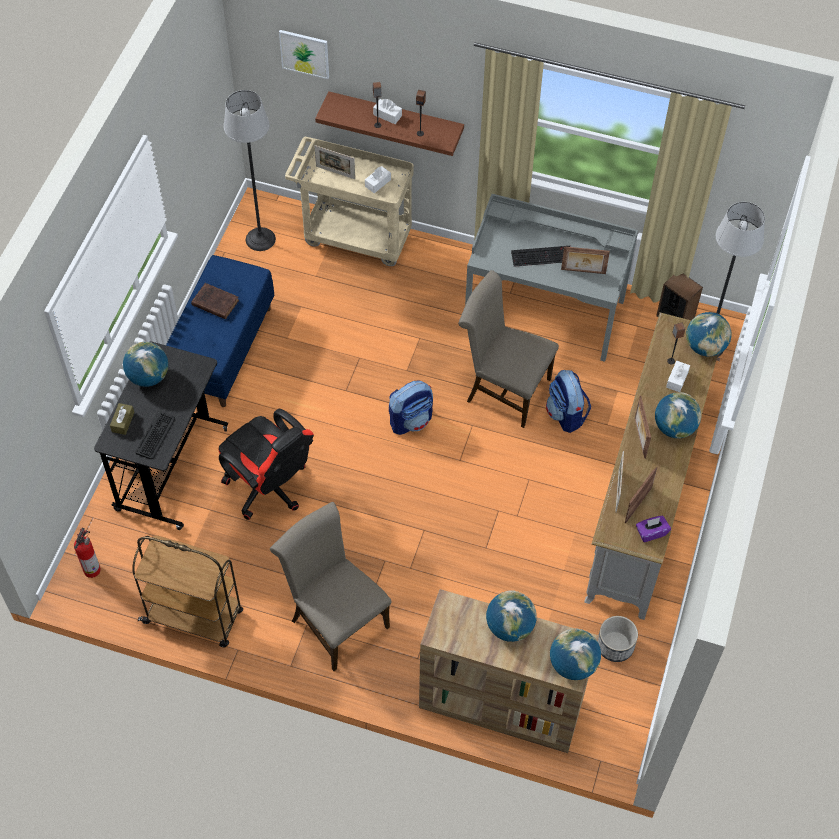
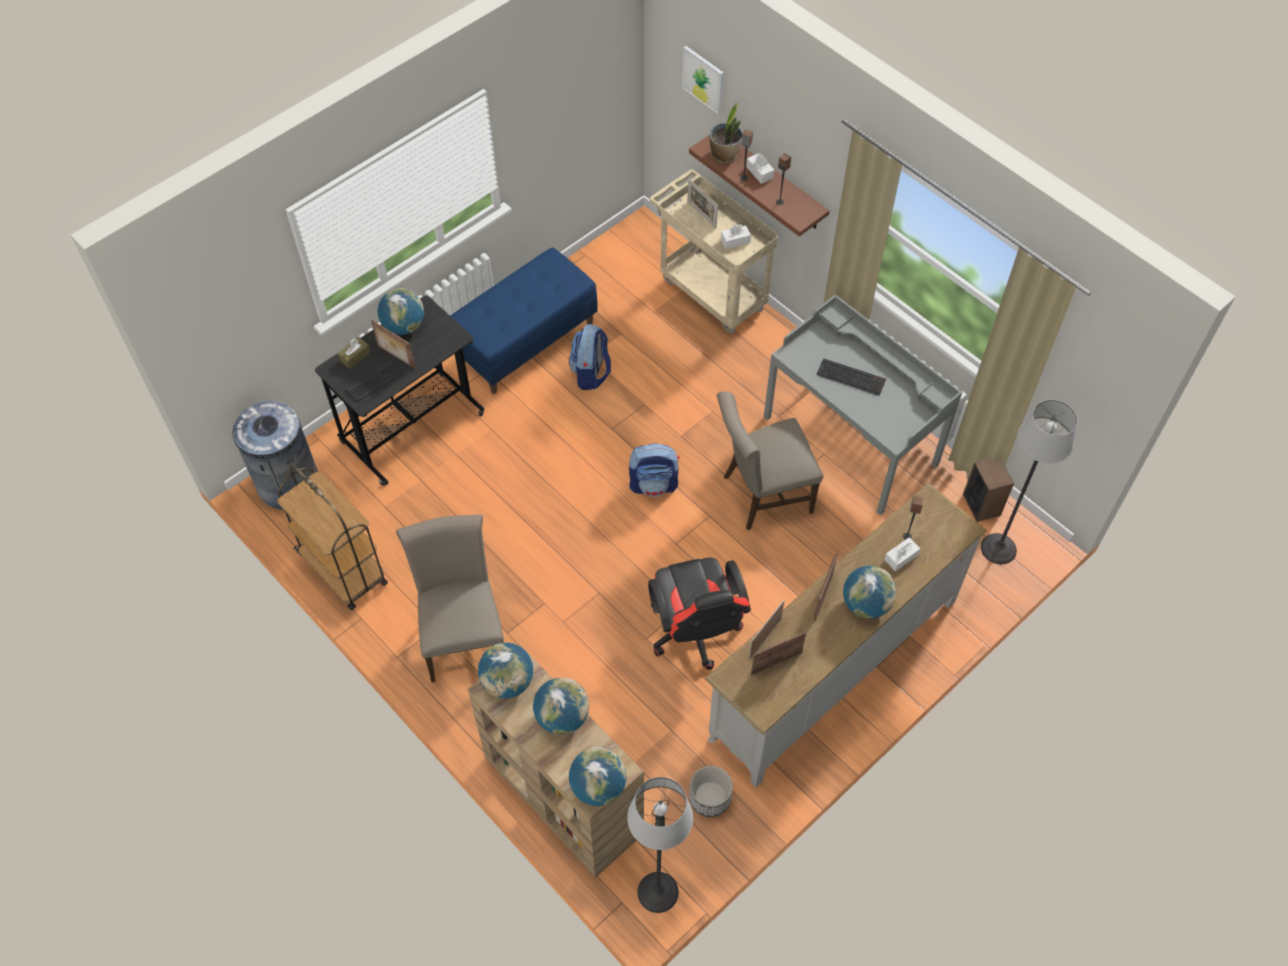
camera: 30 degrees right, 0 degrees up
(92, 569) = (288, 484): fire extinguisher -> grey trash can
(214, 302) = (525, 290): brown book -> none
(260, 239) = (625, 257): floor lamp -> floor lamp (658, 891)
(270, 490) = (484, 488): black office chair -> black office chair (695, 636)
(349, 112) = (724, 155): none -> potted plant
(503, 388) = (761, 495): beige chair -> beige chair turned 75 degrees counterclockwise
(566, 415) = (807, 549): backpack -> backpack (591, 373)
(583, 272) = (883, 410): picture frame -> picture frame (395, 357)
(651, 533) = (771, 697): purple tissue box -> none
(705, 347) = (952, 538): globe -> globe (507, 682)

